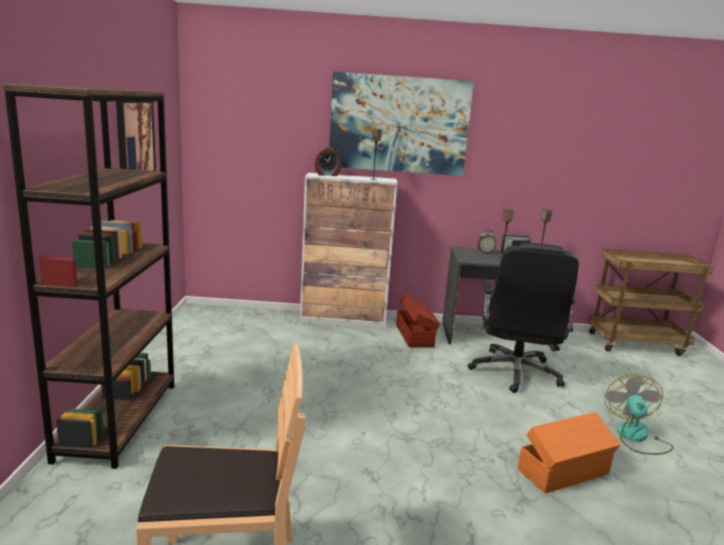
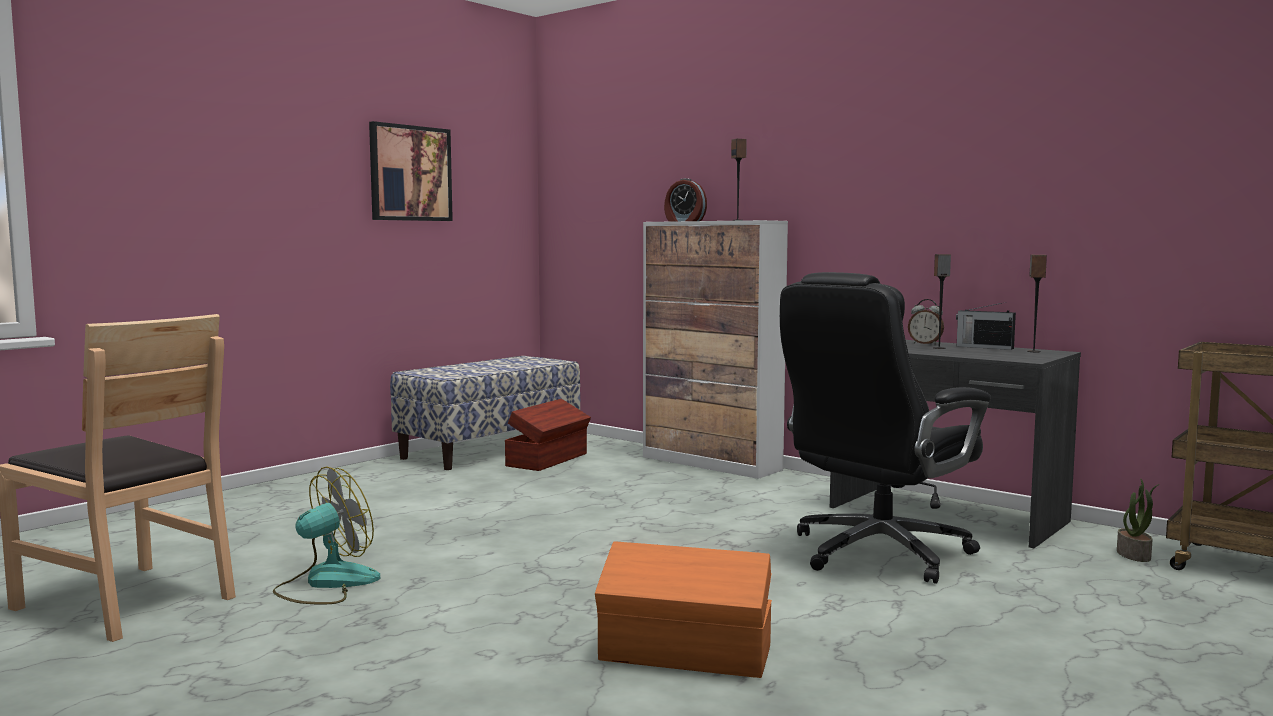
camera: 40 degrees right, 10 degrees down
(119, 420) = (280, 491): brown bookcase -> none
(195, 335) = (490, 449): none -> bench
(399, 124) = (791, 132): picture -> none
(415, 335) = (792, 491): brown storage box -> brown storage box (549, 460)
(585, 346) = (1134, 555): none -> potted plant
(636, 437) = (937, 664): fan -> fan (326, 583)

